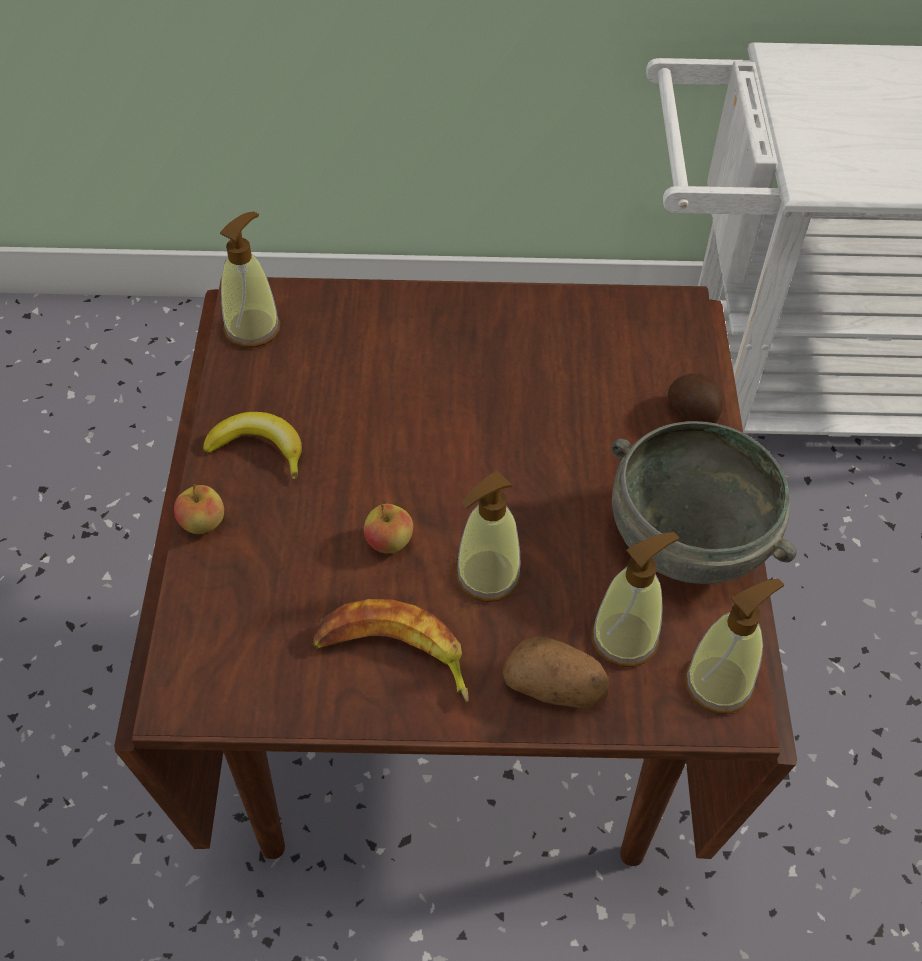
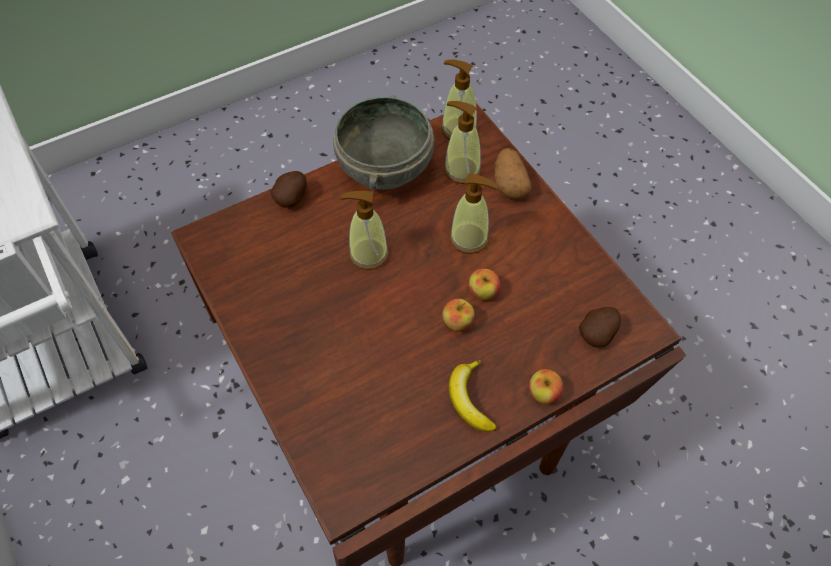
camera: 120 degrees left, 5 degrees up
(224, 636) = (598, 333): none -> potato
(252, 328) = (371, 476): soap dispenser -> soap dispenser (368, 254)
(367, 491) = (457, 322): none -> apple
(393, 657) = (546, 253): banana -> none

